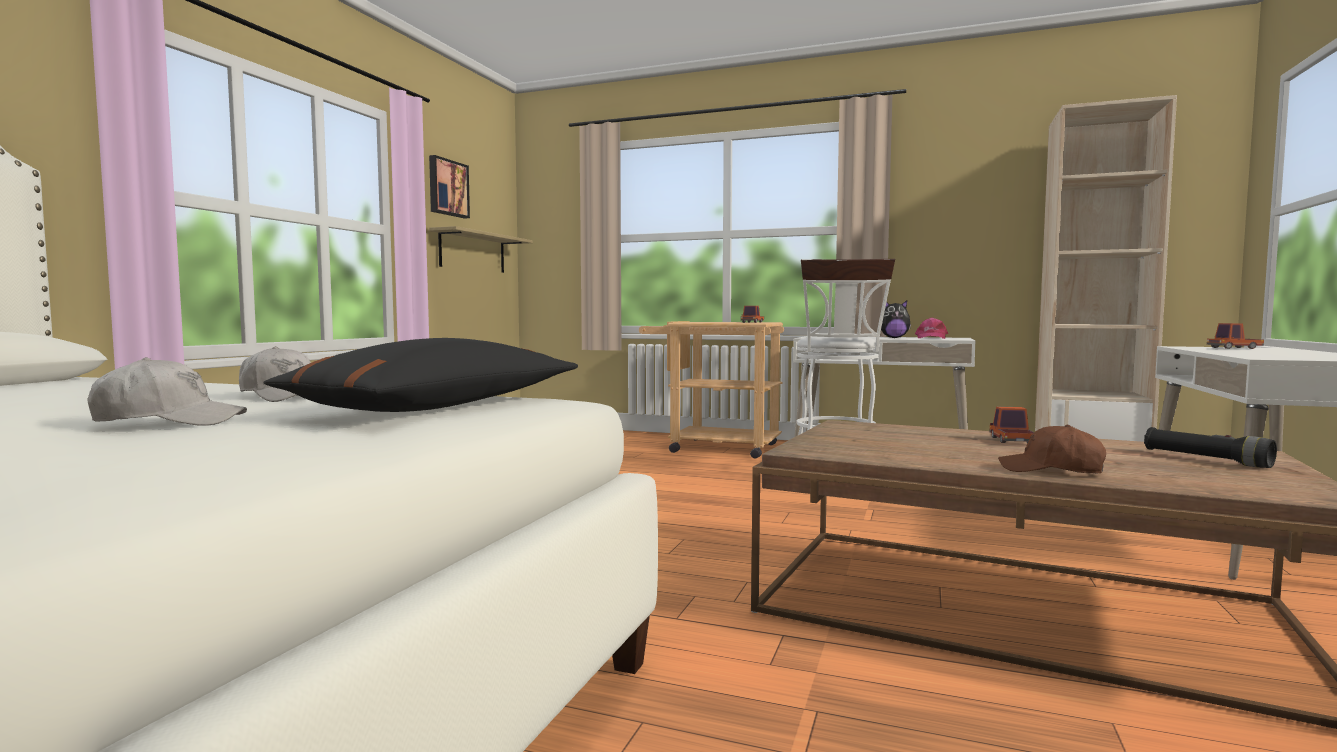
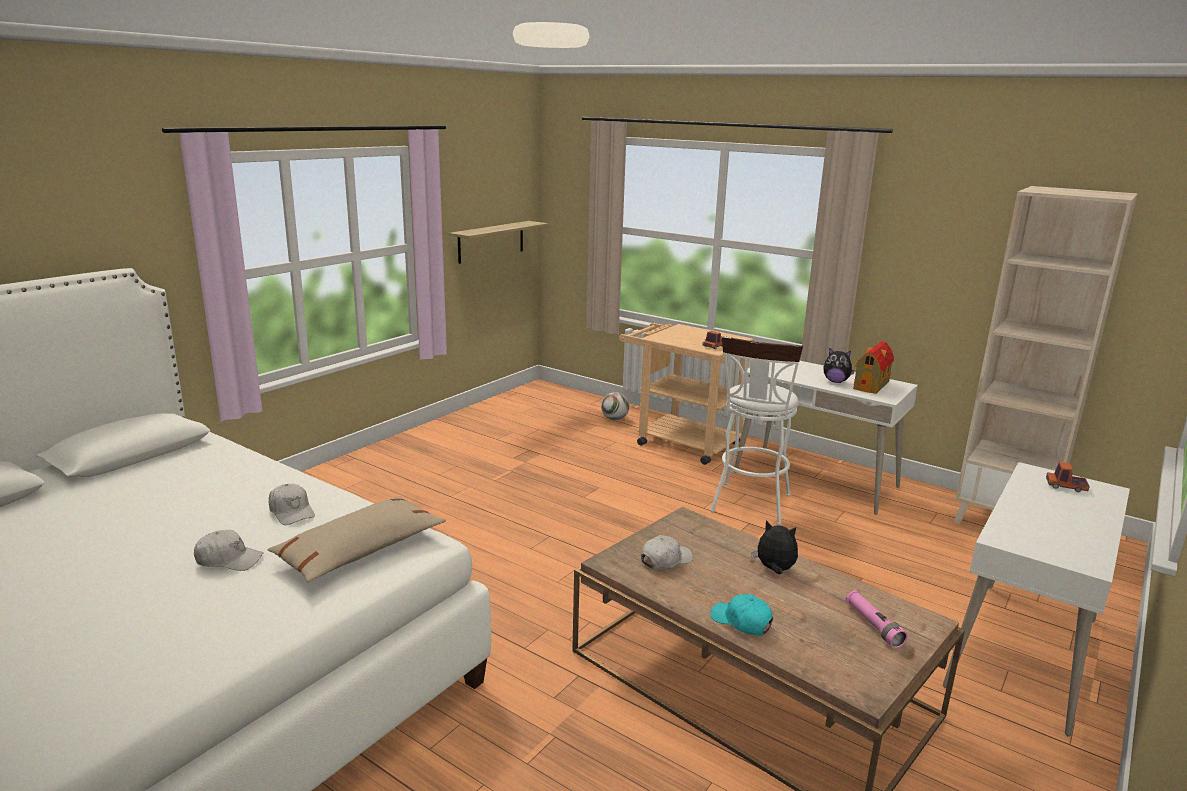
camera: 15 degrees right, 15 degrees up
(440, 407) = (360, 551): black pillow -> beige pillow
(447, 188) = (466, 192): picture -> none
(628, 440) = (614, 419): none -> football
(870, 444) = (665, 560): none -> white cap
(930, 338) = (871, 385): pink cap -> toy house
(1012, 441) = (774, 570): toy truck -> plush toy
(1051, 470) = (741, 622): brown cap -> turquoise cap
(1206, 459) = (873, 626): black flashlight -> pink flashlight

